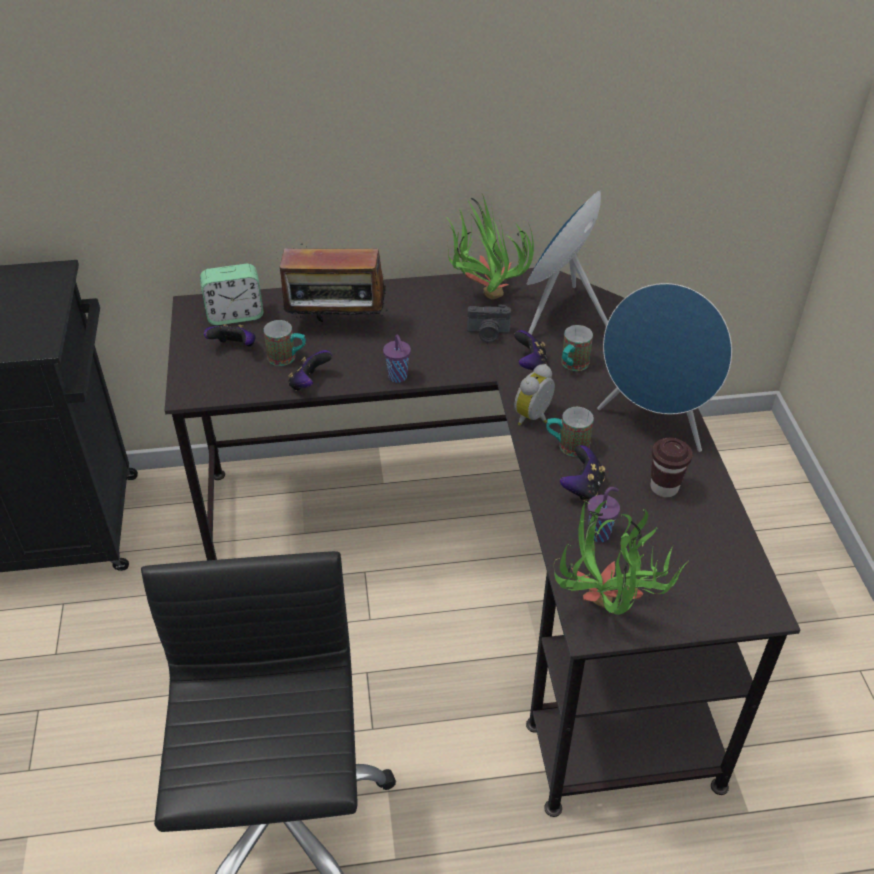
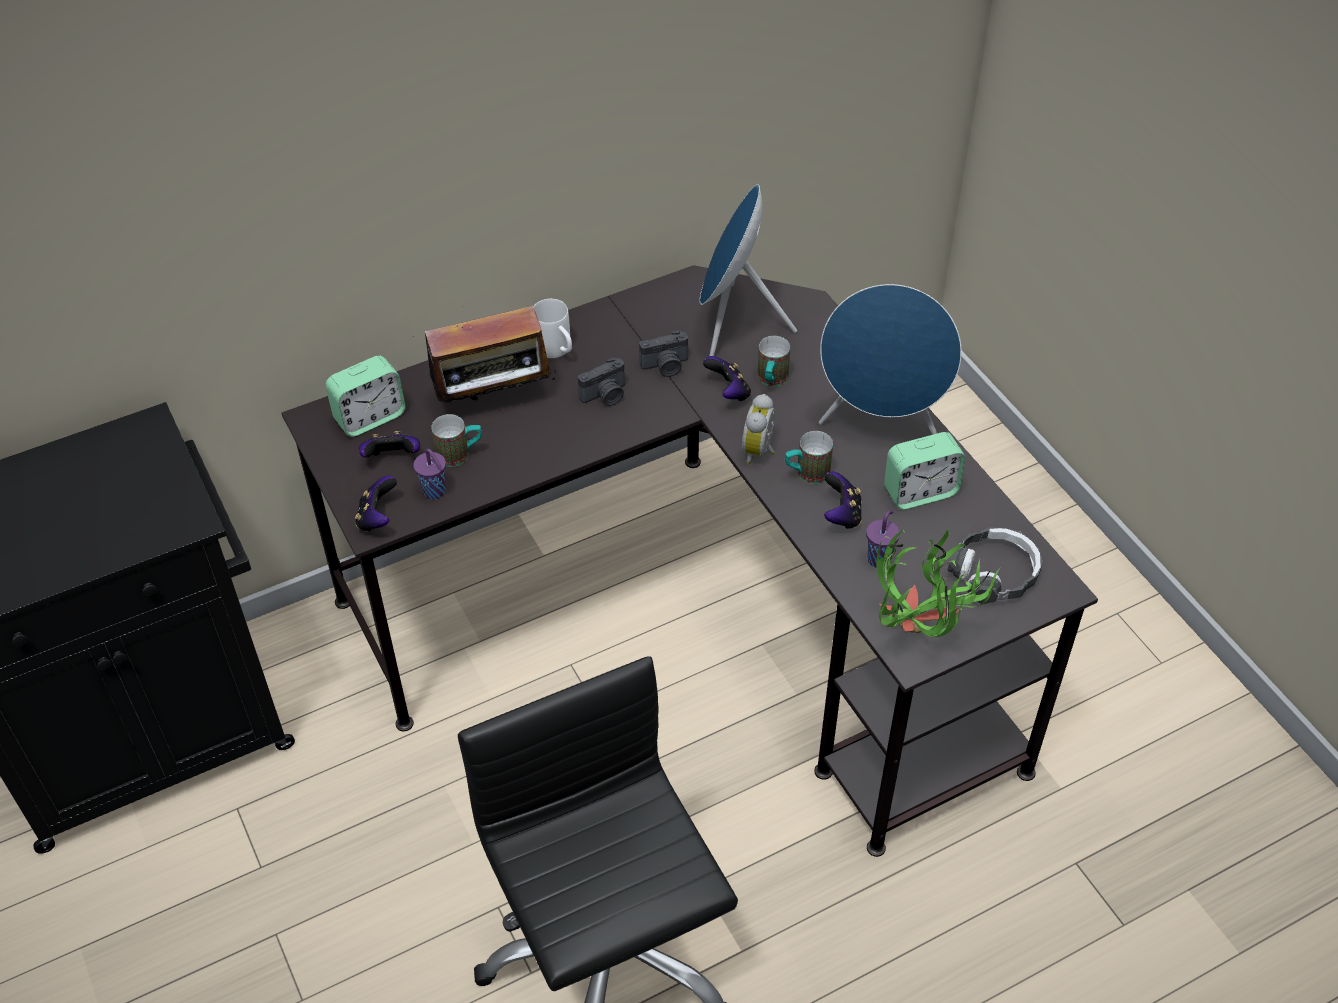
camera: 20 degrees left, 5 degrees up
(309, 383) = (501, 478): game controller -> game controller (377, 518)
(398, 377) = (594, 444): purple cup -> purple cup (435, 492)
(406, 302) = (557, 351): none -> white mug
(427, 344) = (605, 396): none -> camera
(482, 296) = (637, 321): potted plant -> none
(664, 487) = (920, 492): brown cup -> alarm clock
(704, 577) = (994, 573): none -> headphones

